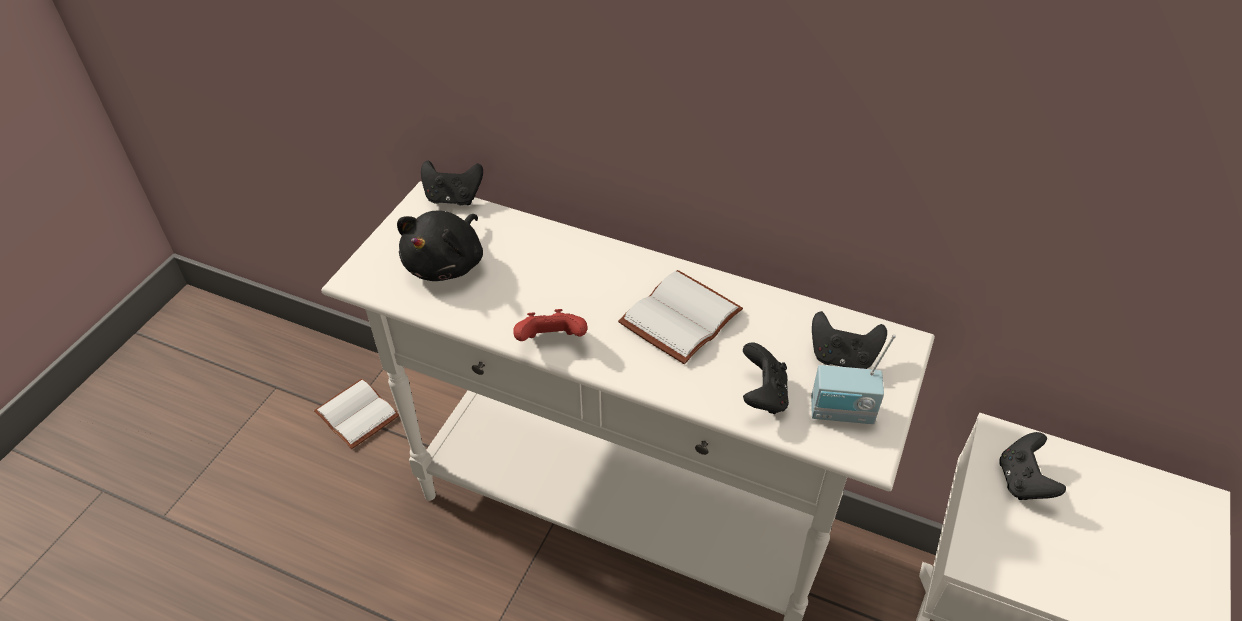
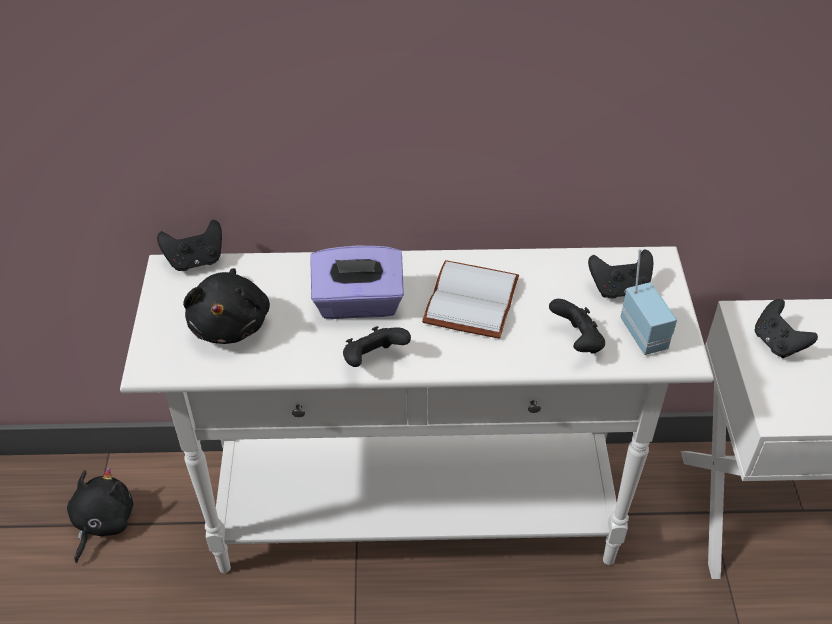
camera: 25 degrees left, 0 degrees up
(354, 415) = (102, 522): white book -> black plush toy
(551, 341) = (373, 359): red game controller -> black game controller
(571, 284) = (358, 303): none -> purple tissue box
(842, 413) = (645, 334): radio -> radio turned 90 degrees counterclockwise

